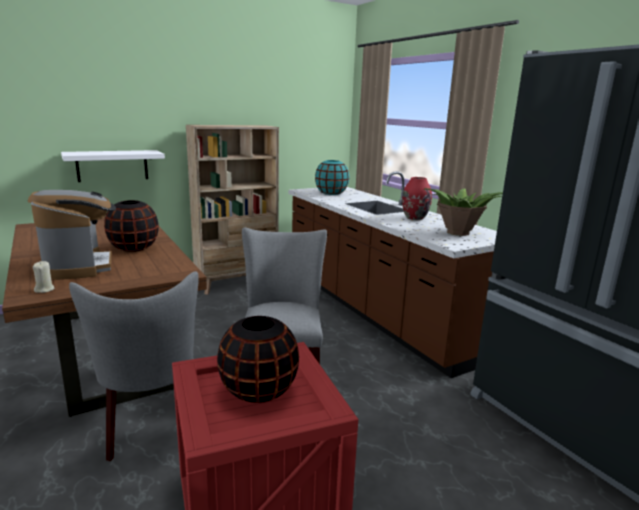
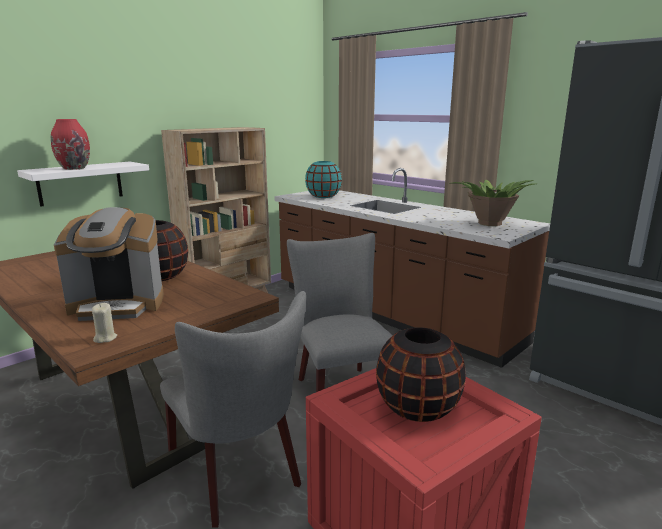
camera: 15 degrees left, 0 degrees up
(80, 266) = (118, 305): coffee machine -> coffee machine turned 120 degrees clockwise
(414, 218) = (434, 213): red vase -> red vase (74, 168)

